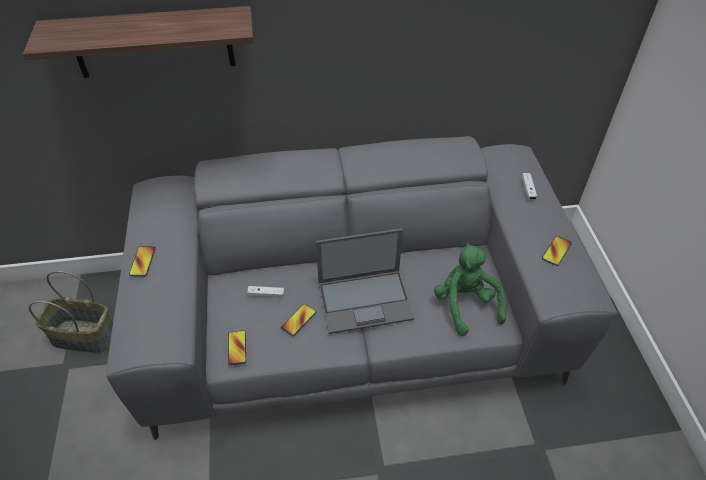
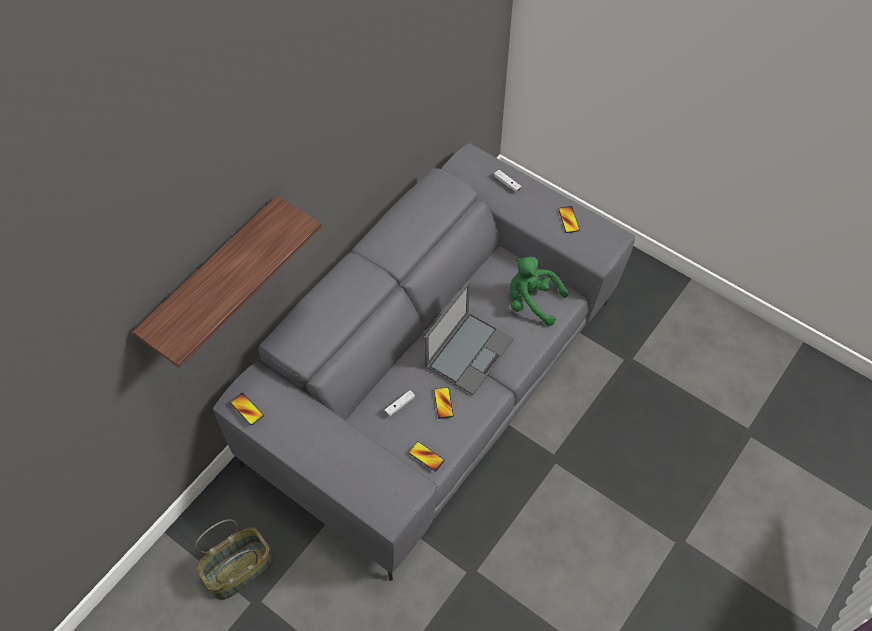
camera: 45 degrees left, 10 degrees up
(142, 261) = (315, 453): phone -> phone (247, 409)

